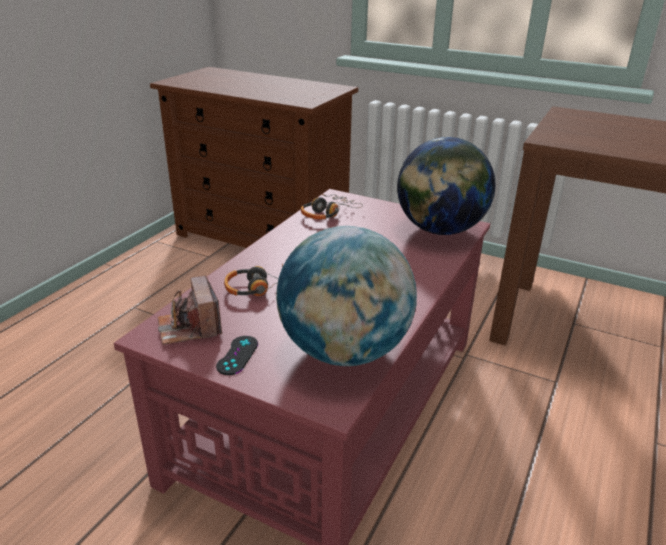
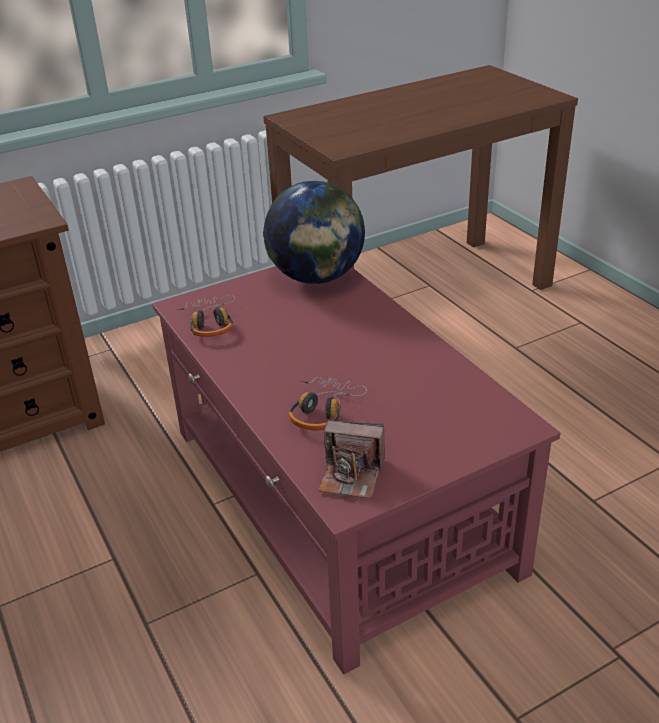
camera: 55 degrees left, 5 degrees up
(237, 355) = (421, 457): black game controller -> none
(344, 351) = (460, 397): globe -> none

